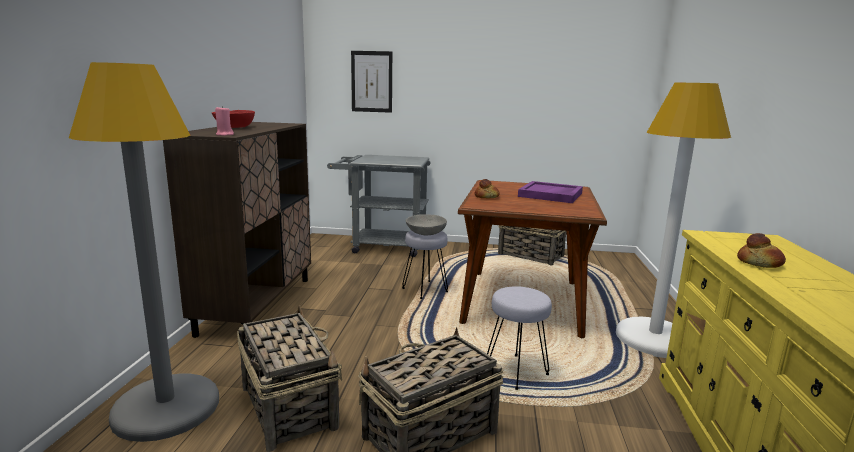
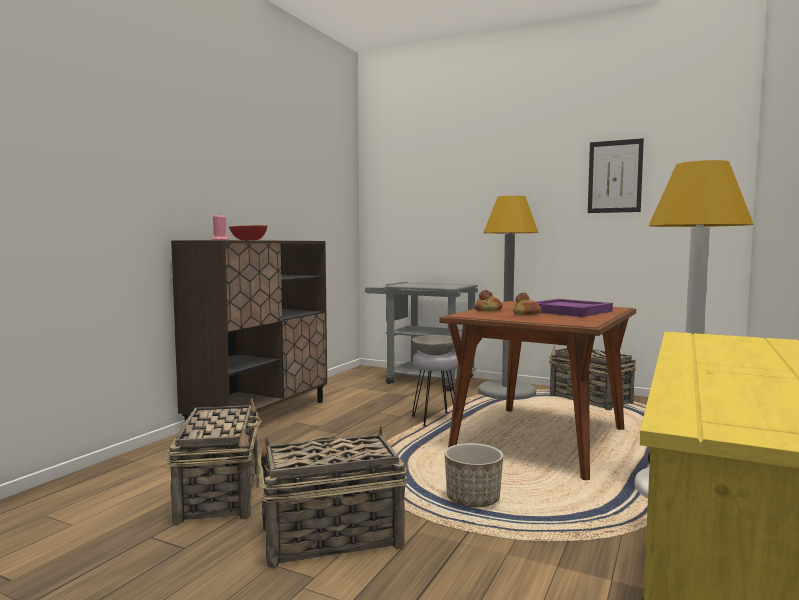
camera: 20 degrees right, 10 degrees down
(166, 408) = (121, 480): grey floor lamp -> grey floor lamp (506, 392)
(371, 81) = (420, 207): picture -> picture (615, 176)
(515, 372) = (473, 500): grey stool -> planter
(759, 263) = (703, 354): bread -> bread (526, 314)

